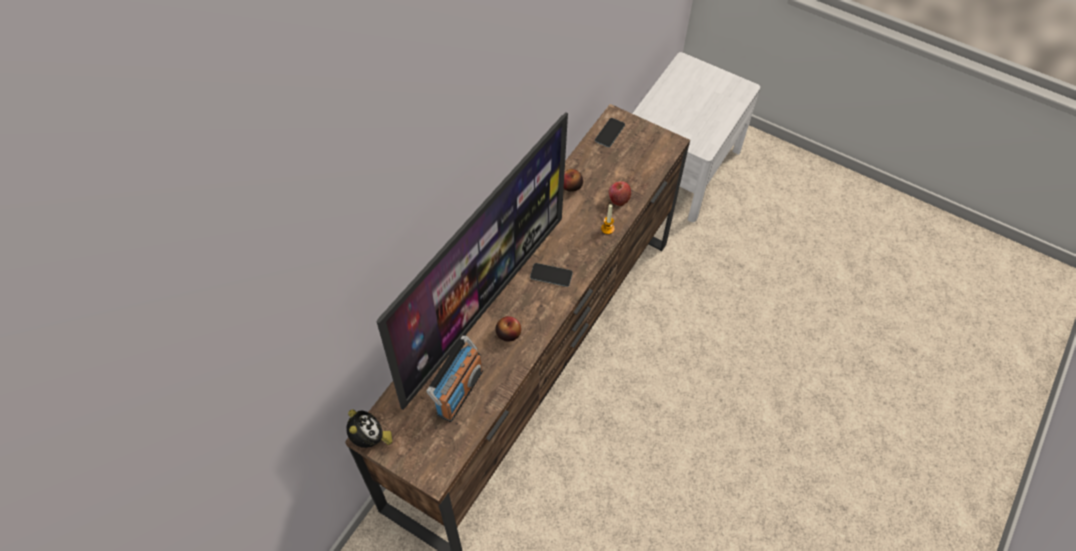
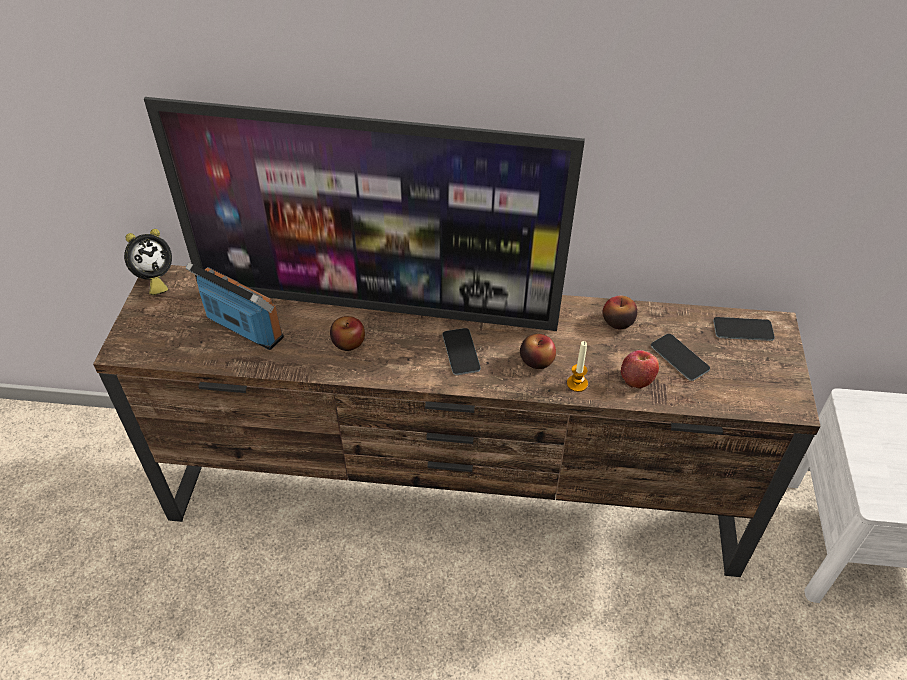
camera: 65 degrees right, 10 degrees down
(459, 392) = (244, 328): radio -> radio turned 150 degrees counterclockwise
(579, 239) = (537, 360): none -> apple
(614, 172) = (679, 357): none -> phone

